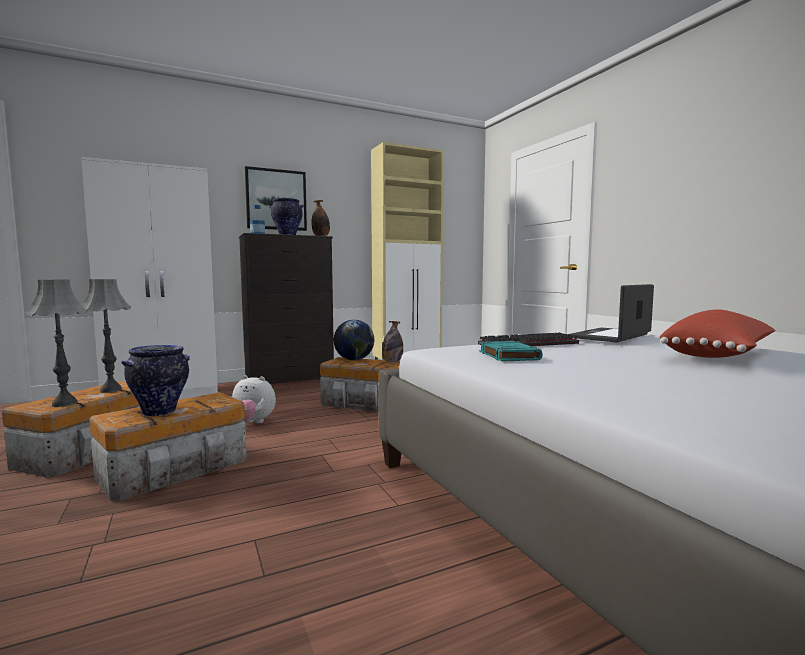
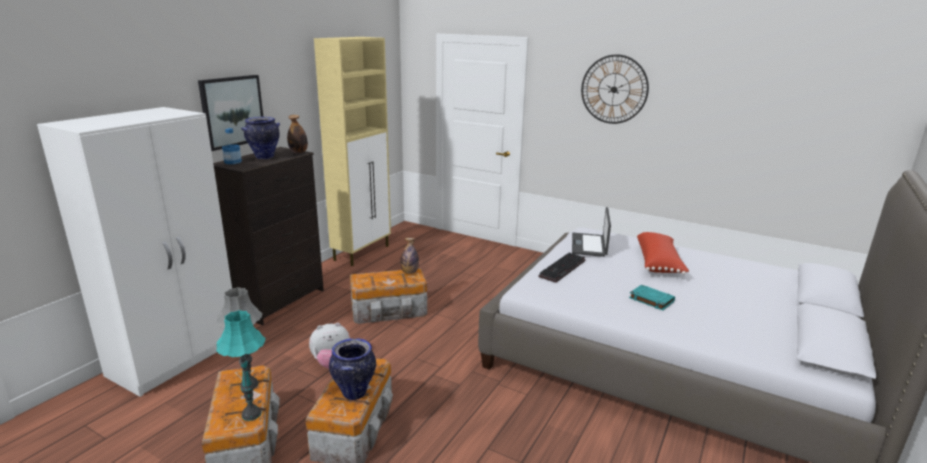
camera: 35 degrees left, 15 degrees up
(65, 404) = (251, 414): grey table lamp -> turquoise table lamp
(354, 360) = (374, 276): globe -> none
(508, 356) = (575, 291): turquoise book -> turquoise book (650, 300)
(704, 148) = (614, 89): none -> wall clock

